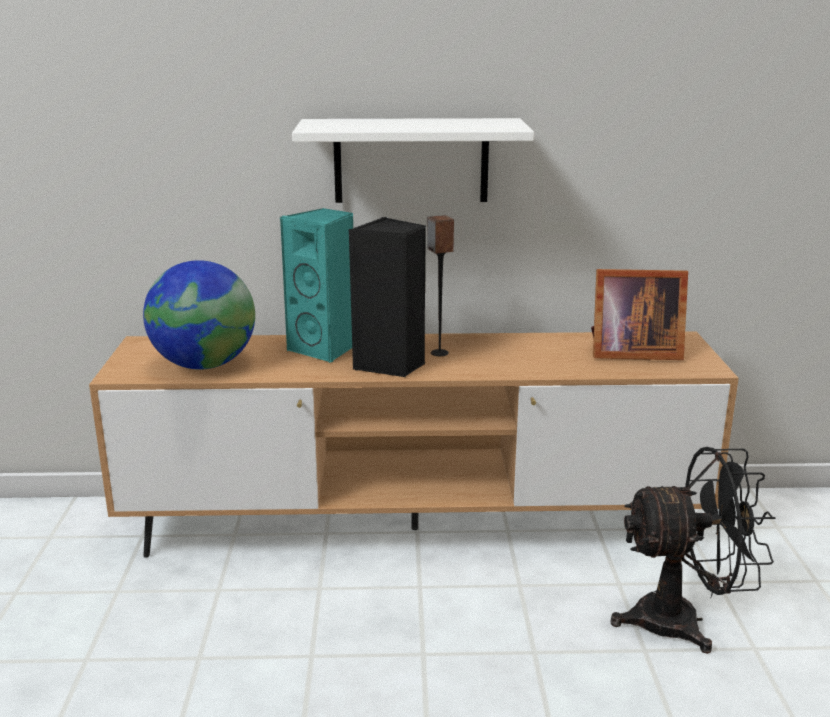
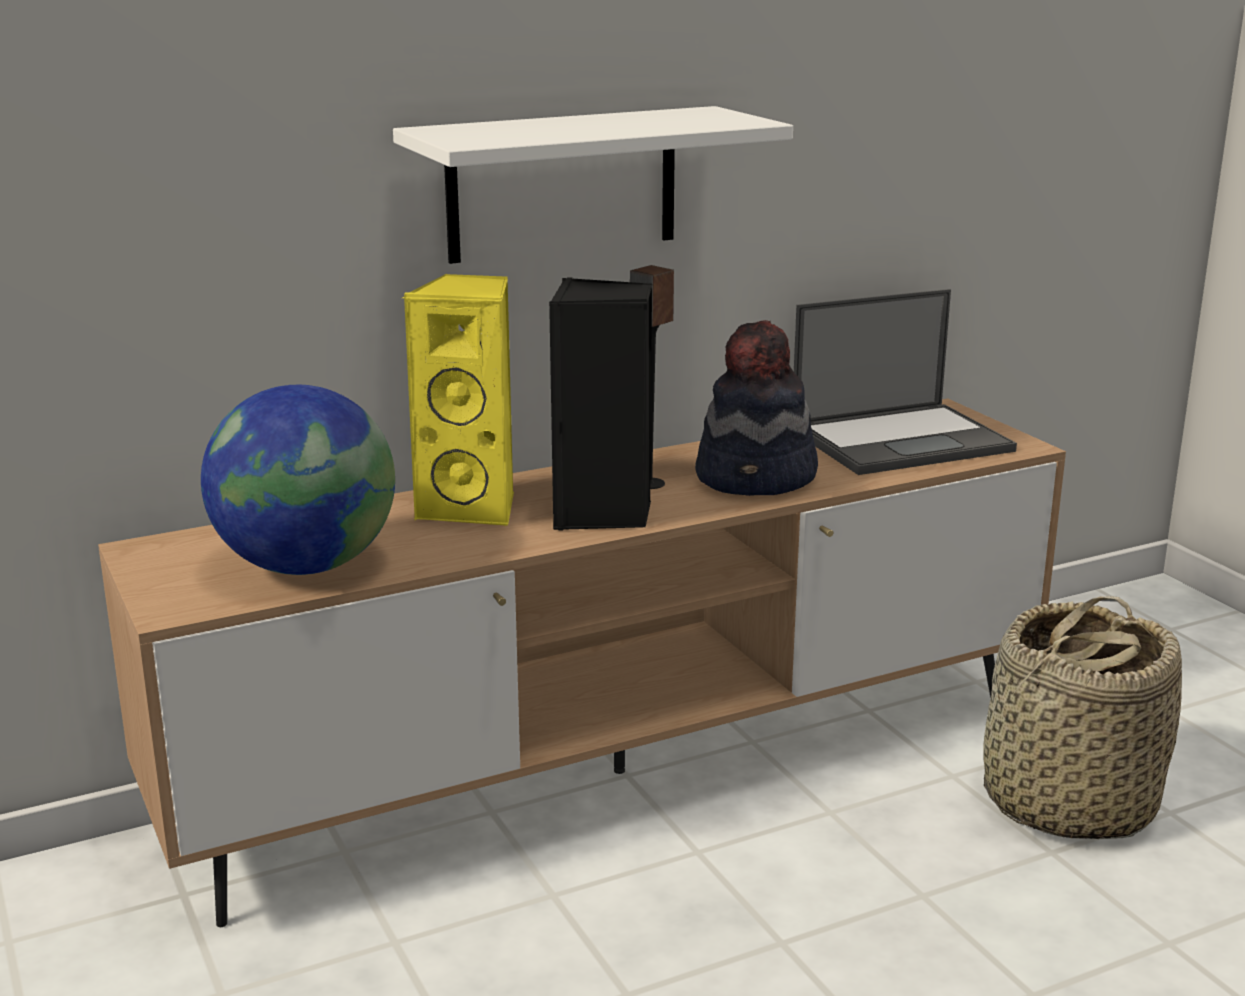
camera: 25 degrees left, 0 degrees up
(325, 349) = (473, 507): turquoise speaker -> yellow speaker
(507, 360) = (757, 478): none -> hat
(630, 352) = (902, 440): picture frame -> laptop
(683, 621) = (1066, 802): black fan -> basket

